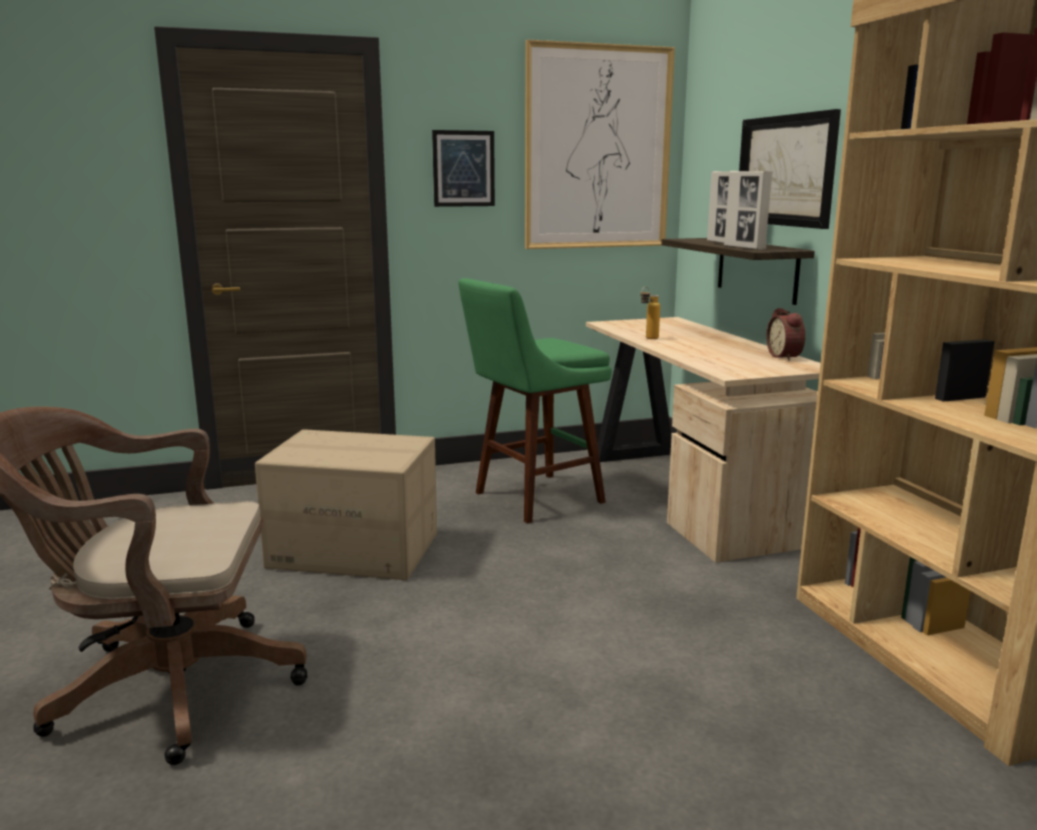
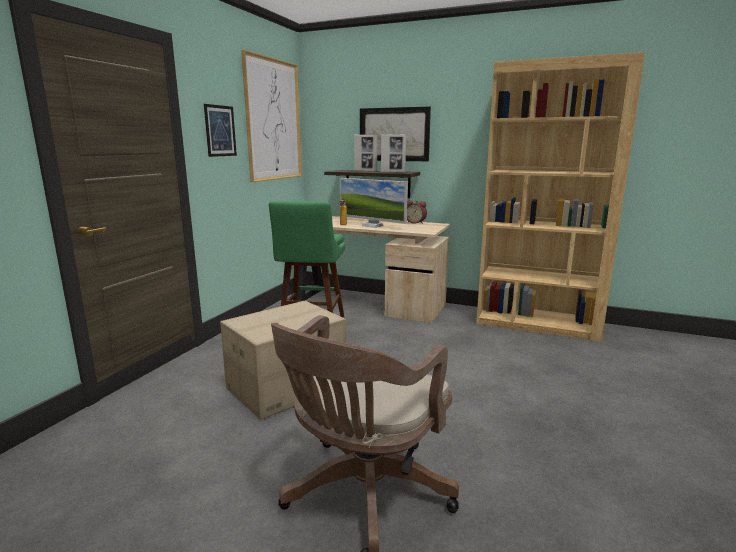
camera: 50 degrees left, 0 degrees up
(686, 347) = (372, 226): none -> monitor

